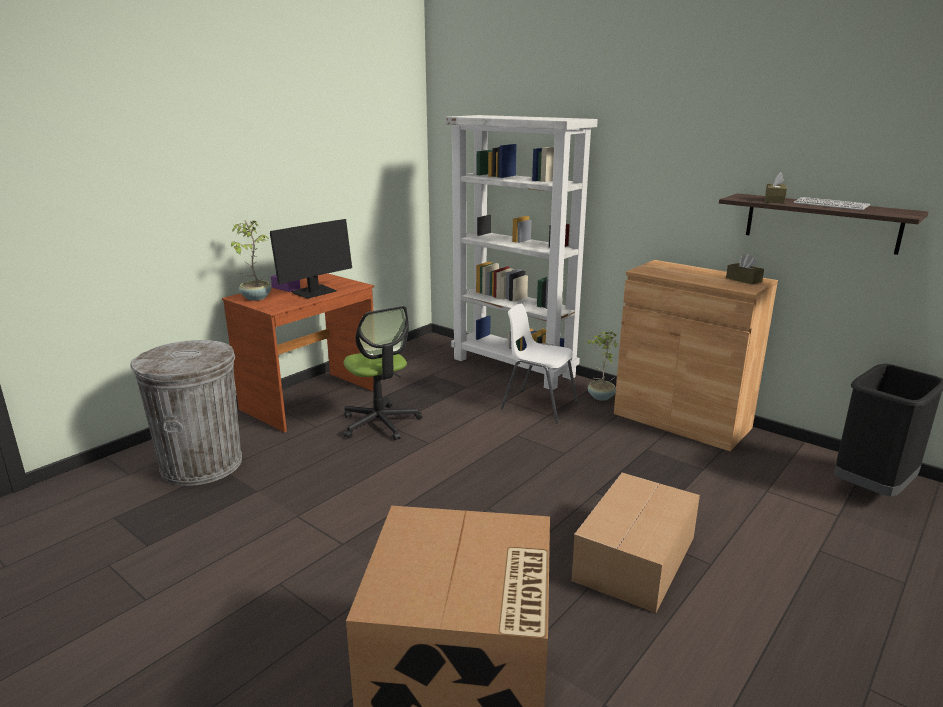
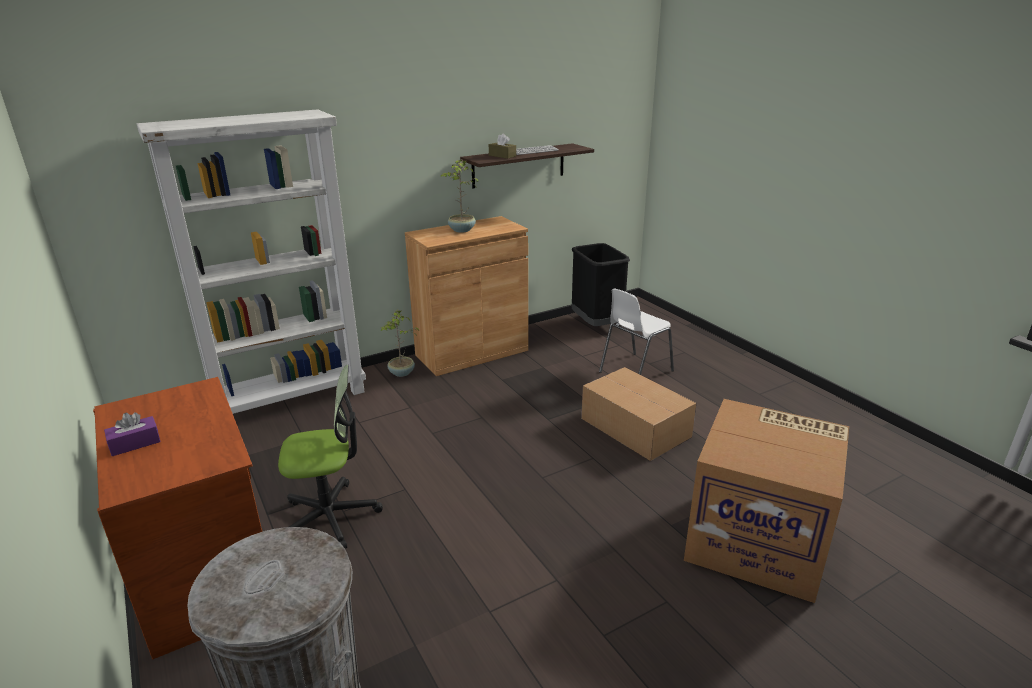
camera: 70 degrees left, 5 degrees up
(255, 298) = (150, 474): potted plant -> potted plant (461, 230)
(314, 292) = (191, 421): monitor -> none
(538, 405) = (387, 407): white chair -> white chair (634, 371)
(743, 280) = (492, 223): brown tissue box -> none

